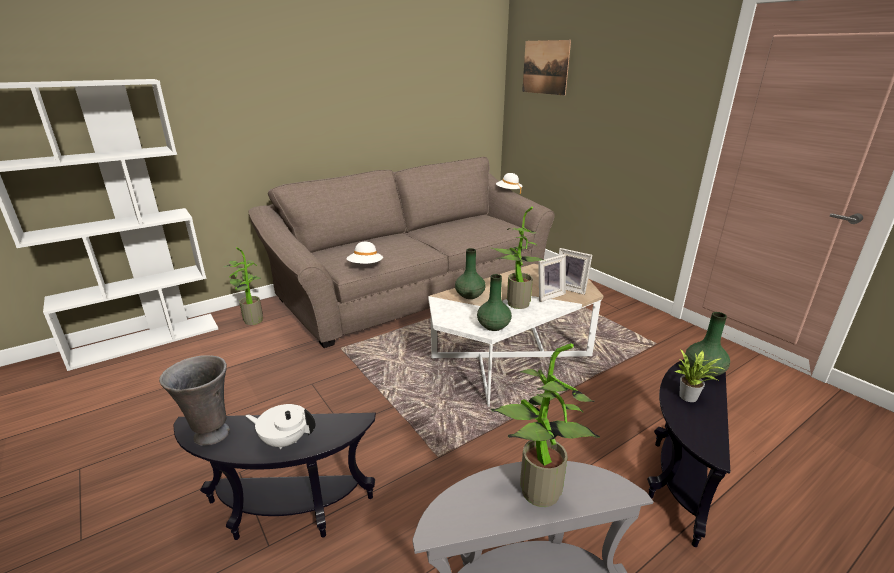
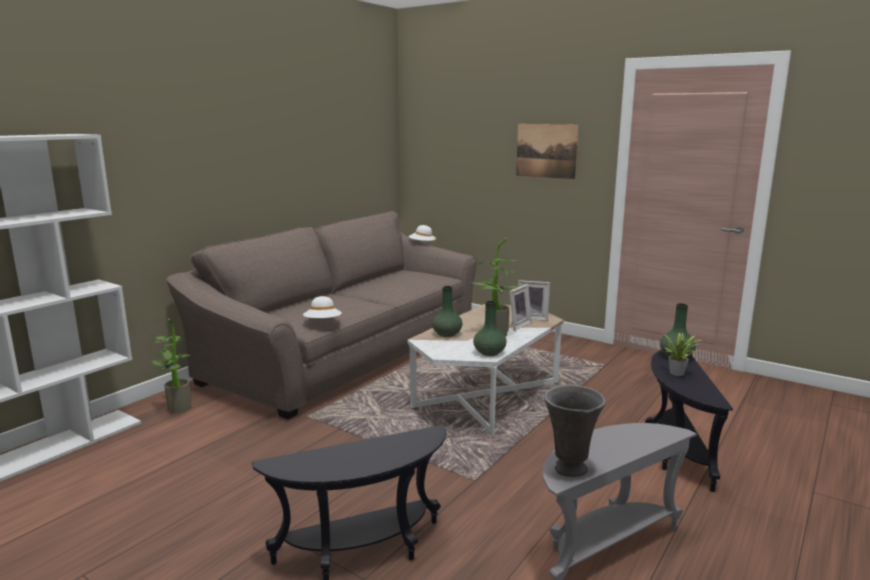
camera: 20 degrees left, 10 degrees down
(210, 435) = (302, 466): grey vase -> grey vase (569, 469)
(285, 440) = (380, 456): white teapot -> none
(535, 493) = (614, 445): potted plant -> none
(545, 67) = (445, 121): picture -> picture (546, 151)

